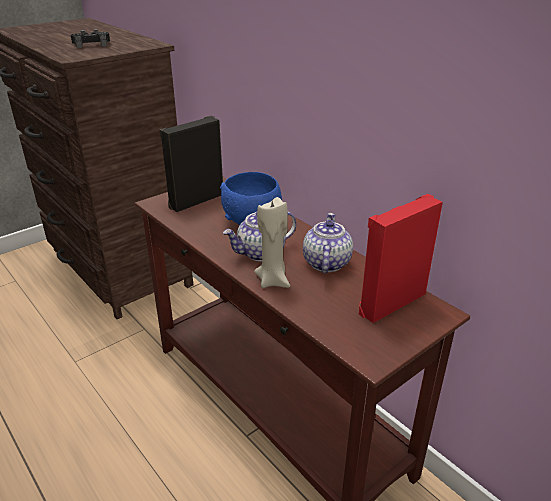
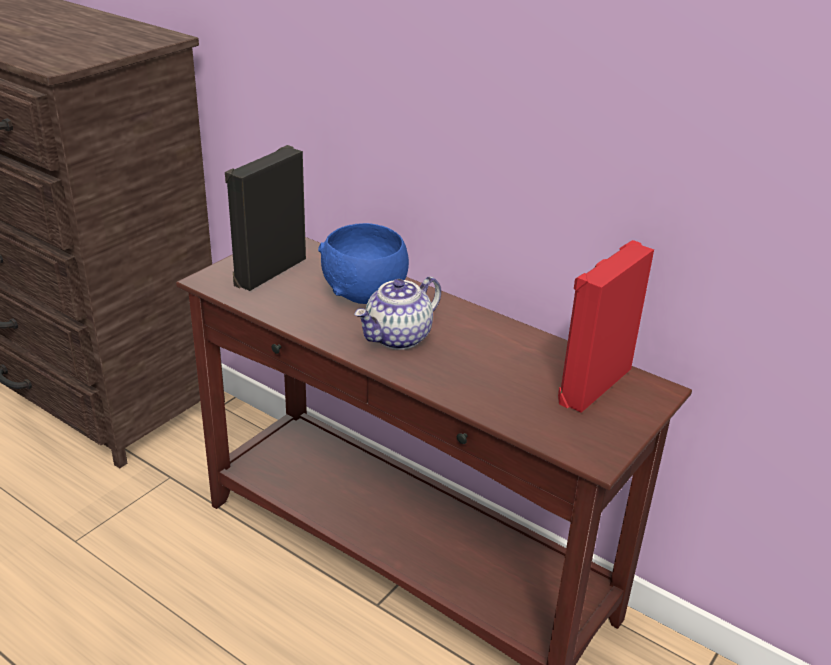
camera: 15 degrees left, 0 degrees up
(91, 45) = (68, 41): black game controller -> none
(273, 280) = (431, 374): beige candle -> none
(326, 262) = (490, 342): teapot -> none

